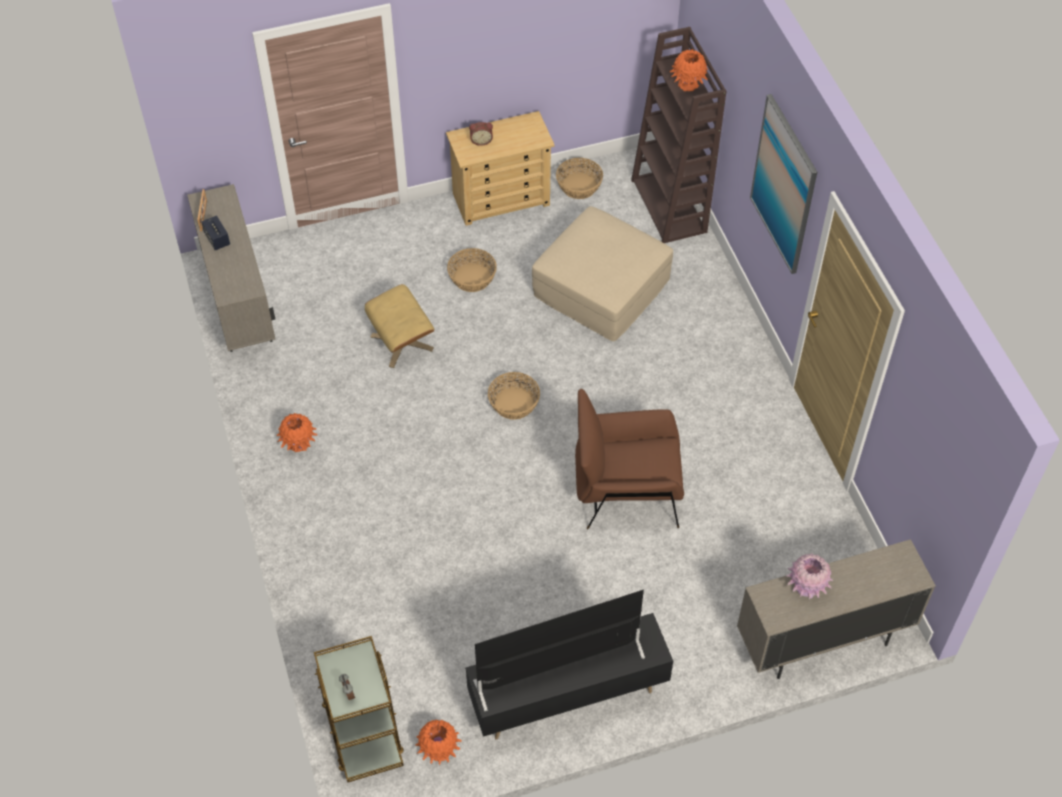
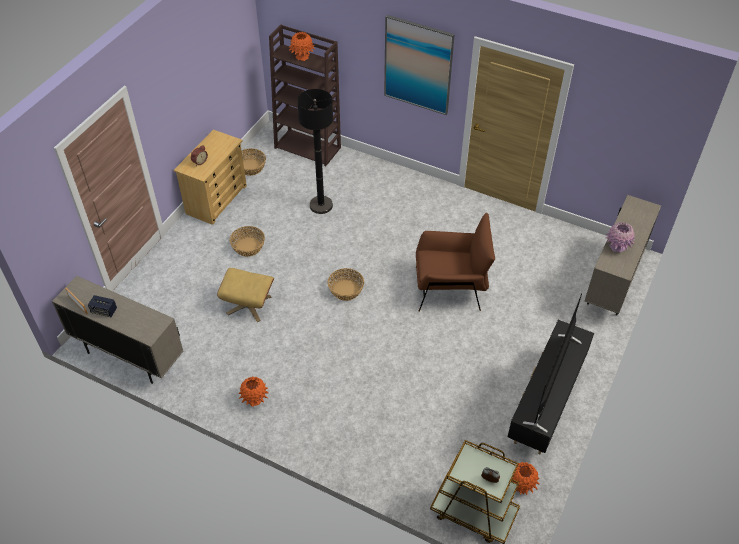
camera: 45 degrees left, 5 degrees down
(601, 287) = (321, 205): beige ottoman -> black floor lamp
(626, 491) = (450, 288): brown armchair -> brown armchair turned 135 degrees counterclockwise

